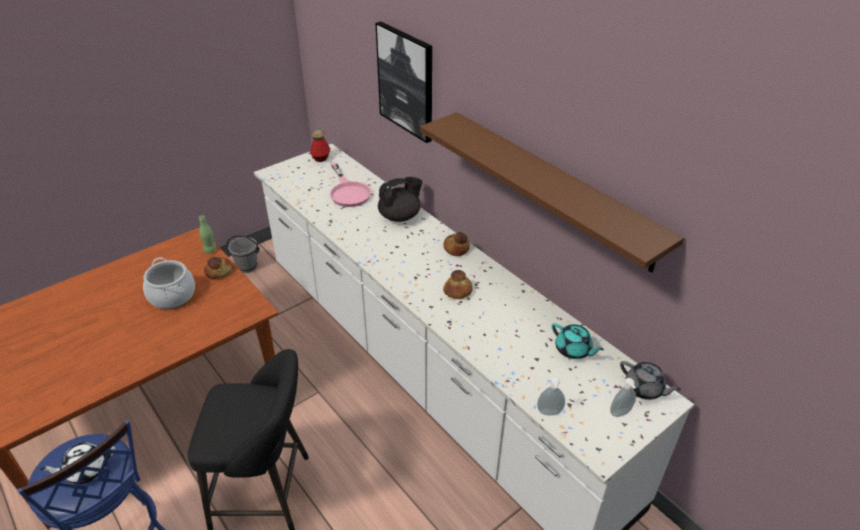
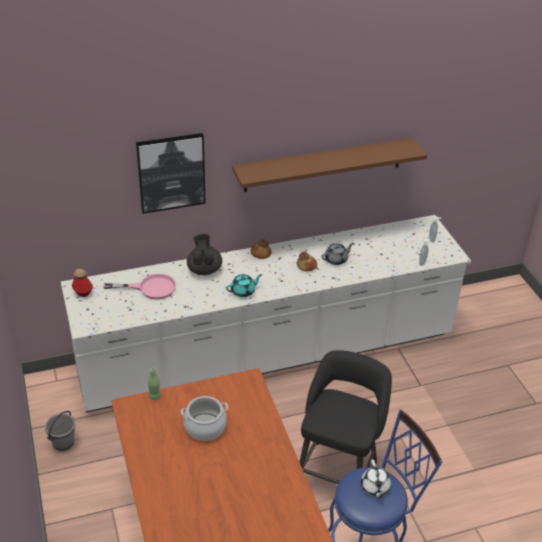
camera: 70 degrees left, 0 degrees up
(219, 272) = (189, 394): bread -> none
(573, 350) = (380, 238): turquoise teapot -> turquoise teapot (243, 291)
(644, 389) = (419, 225): grey teapot -> grey teapot (336, 259)

